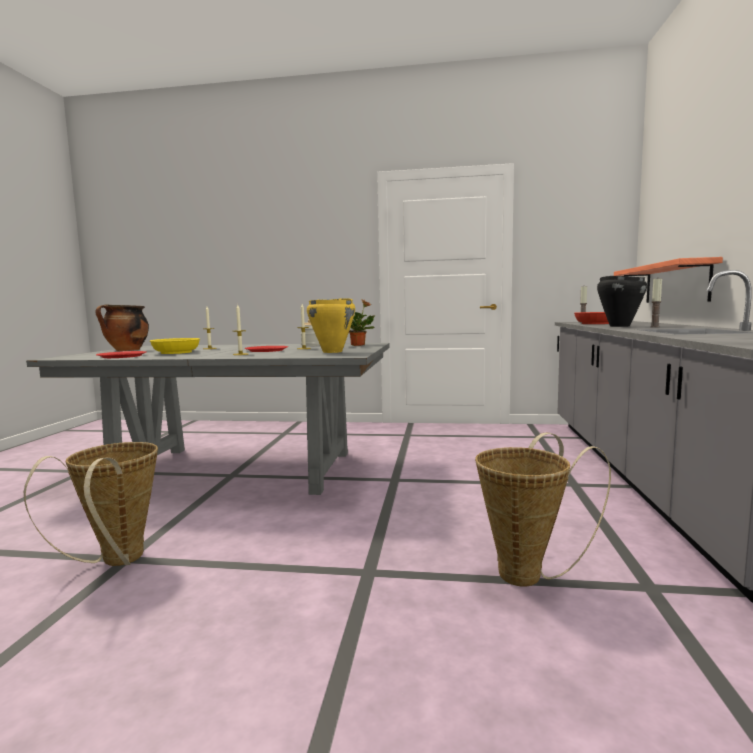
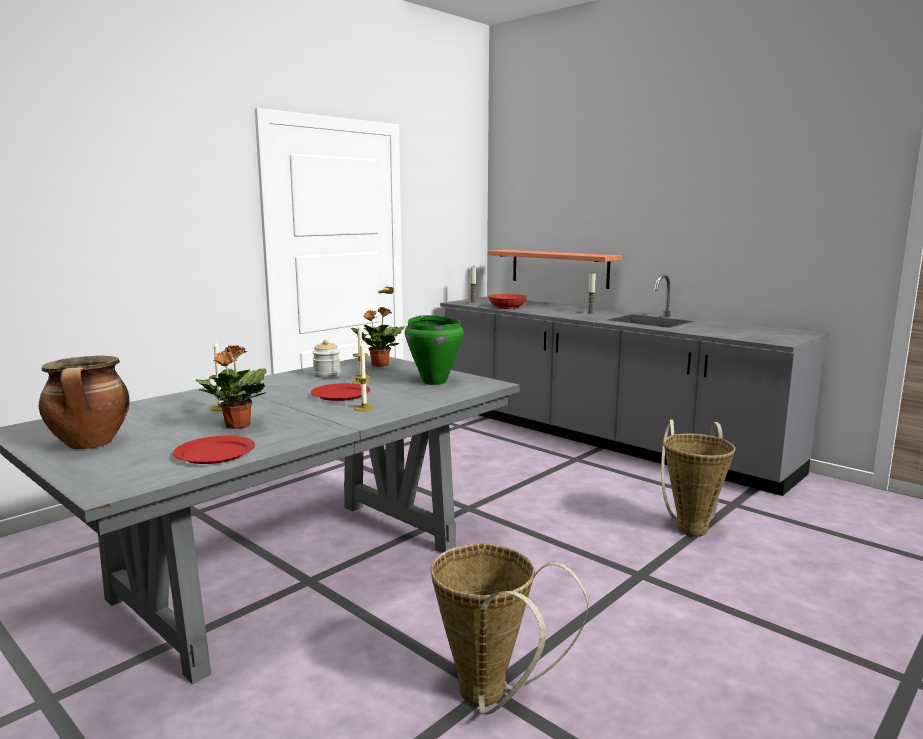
camera: 55 degrees left, 5 degrees up
(176, 352) = (237, 426): yellow bowl -> potted plant
(333, 352) = (434, 382): yellow cooking pot -> green cooking pot
(619, 326) = (560, 313): black cooking pot -> none

